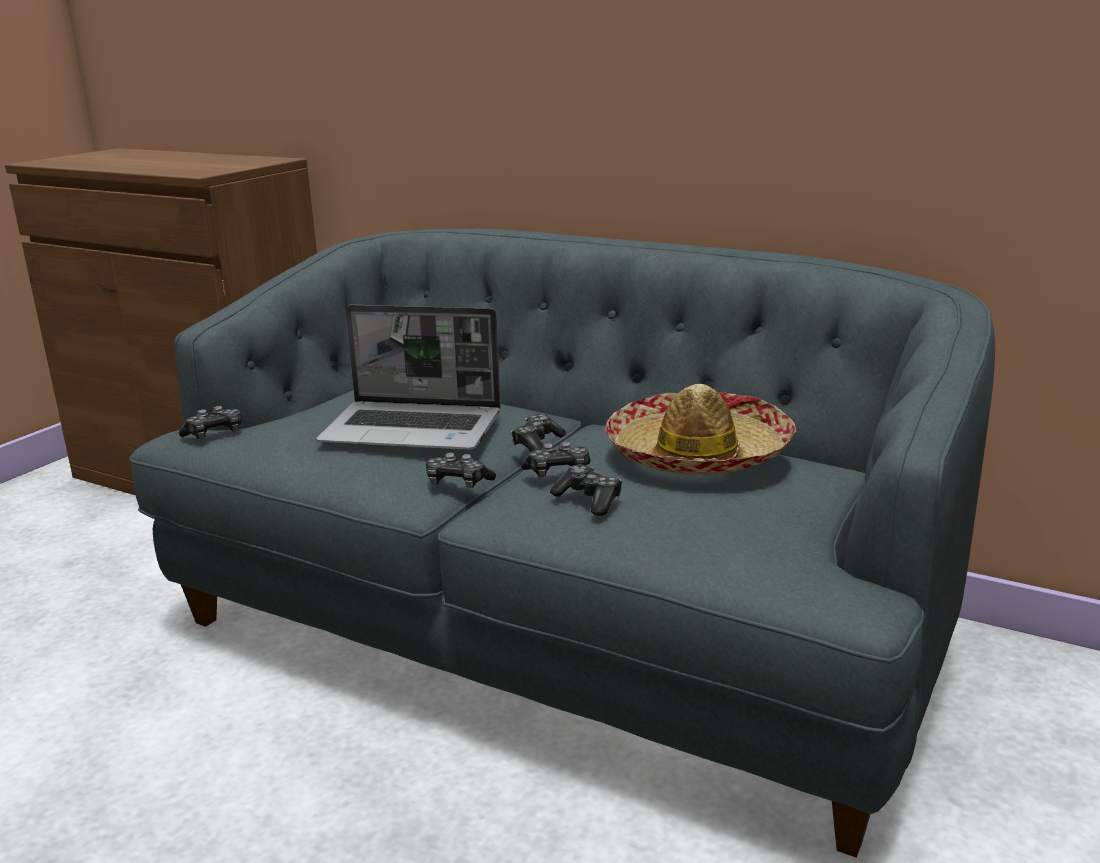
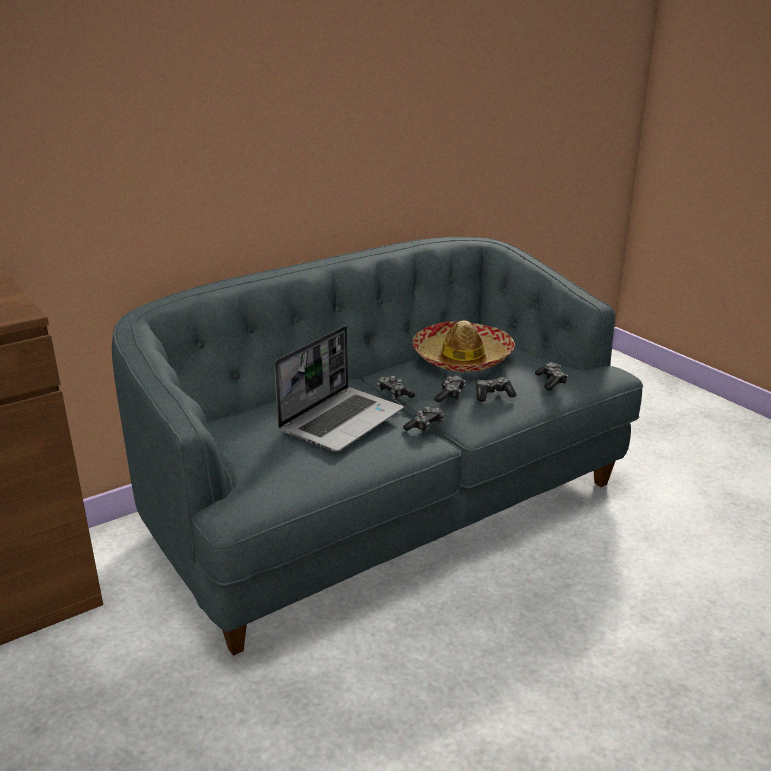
camera: 65 degrees left, 5 degrees up
(214, 434) = (259, 491): game controller -> game controller (551, 381)

